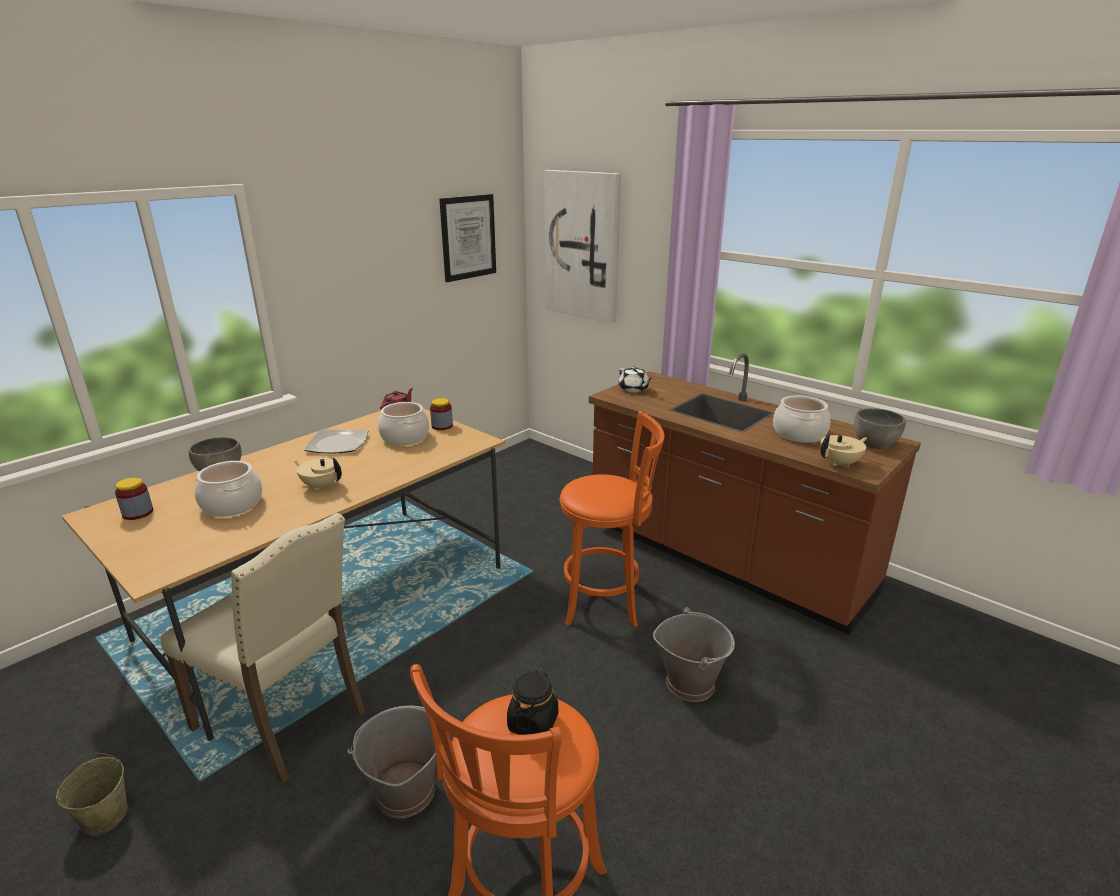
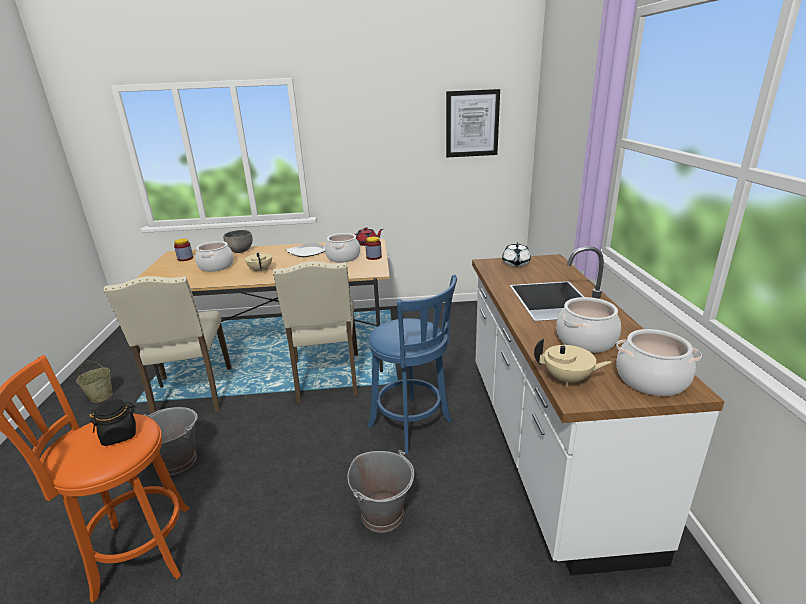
camera: 45 degrees right, 0 degrees up
(446, 604) = (327, 378): none -> beige chair
(582, 246) = (557, 135): picture -> none
(606, 601) = (413, 426): orange stool -> blue stool
(724, 559) = (545, 446): brown counter -> white counter
(874, 445) = (650, 380): grey bowl -> cooking pot

